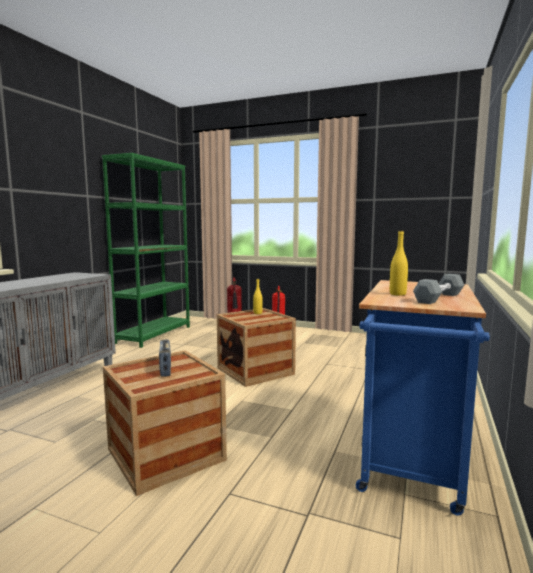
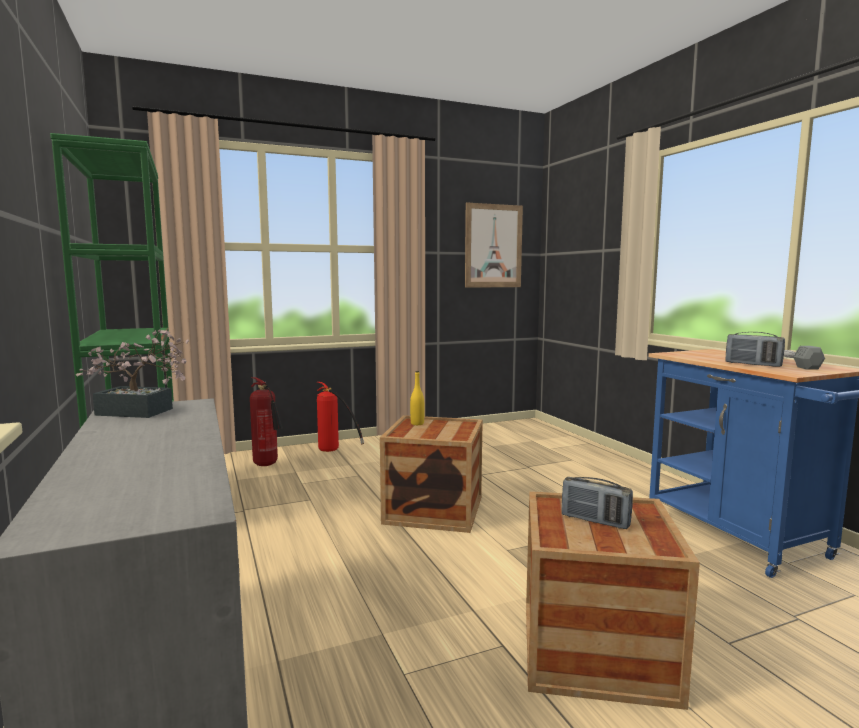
camera: 45 degrees left, 0 degrees up
(72, 275) = (141, 412): none -> potted plant
(397, 294) = (753, 364): yellow bottle -> radio
(424, 192) = (493, 246): none -> picture

